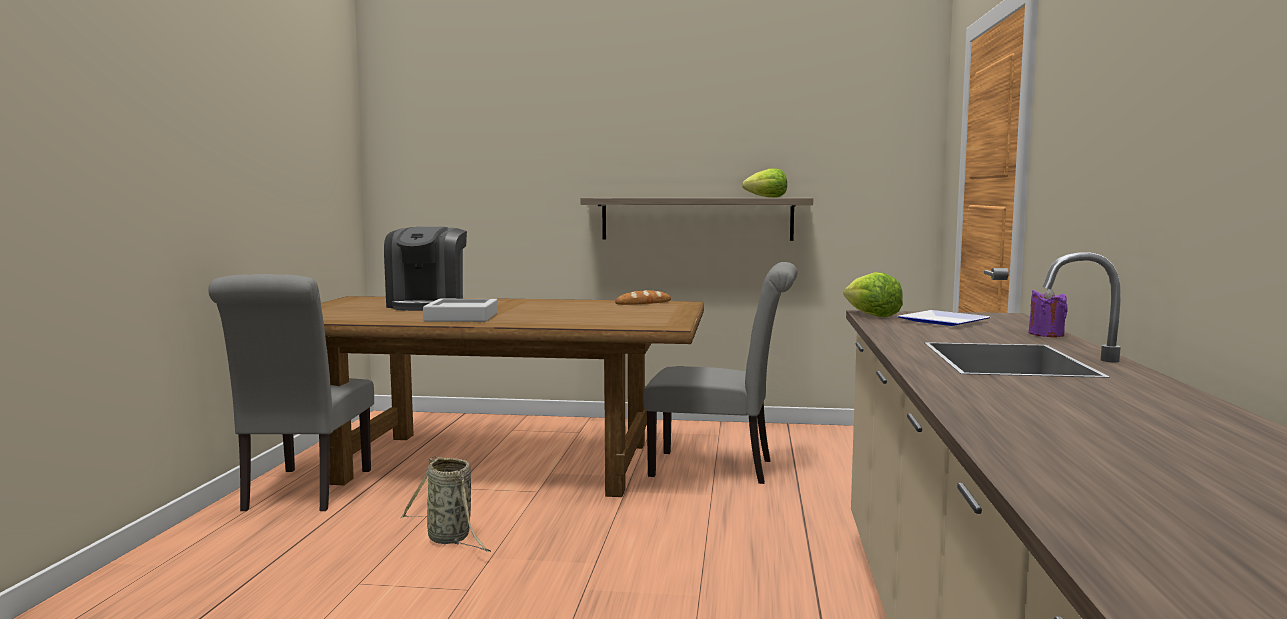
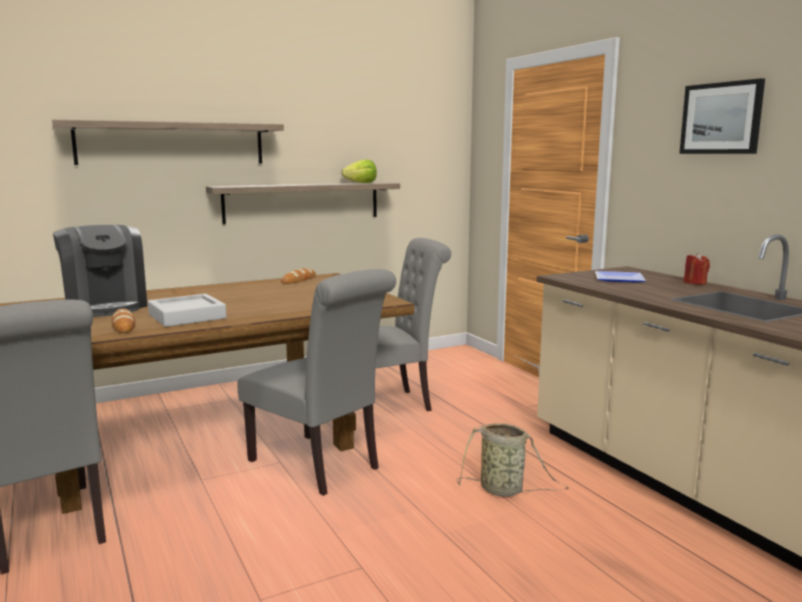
camera: 35 degrees left, 5 degrees up
(400, 317) = (123, 325): none -> bread
(451, 539) = (276, 528): basket -> basket (504, 490)
(555, 152) = (172, 143): none -> shelf
(565, 503) = (319, 466): none -> grey chair
(871, 315) = (567, 279): lettuce -> none
(1046, 334) = (695, 283): purple candle -> red candle
(1101, 79) = (721, 118): none -> picture

